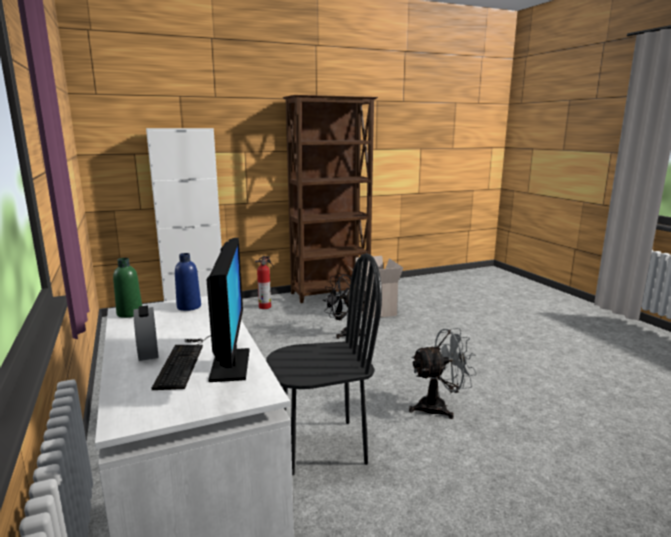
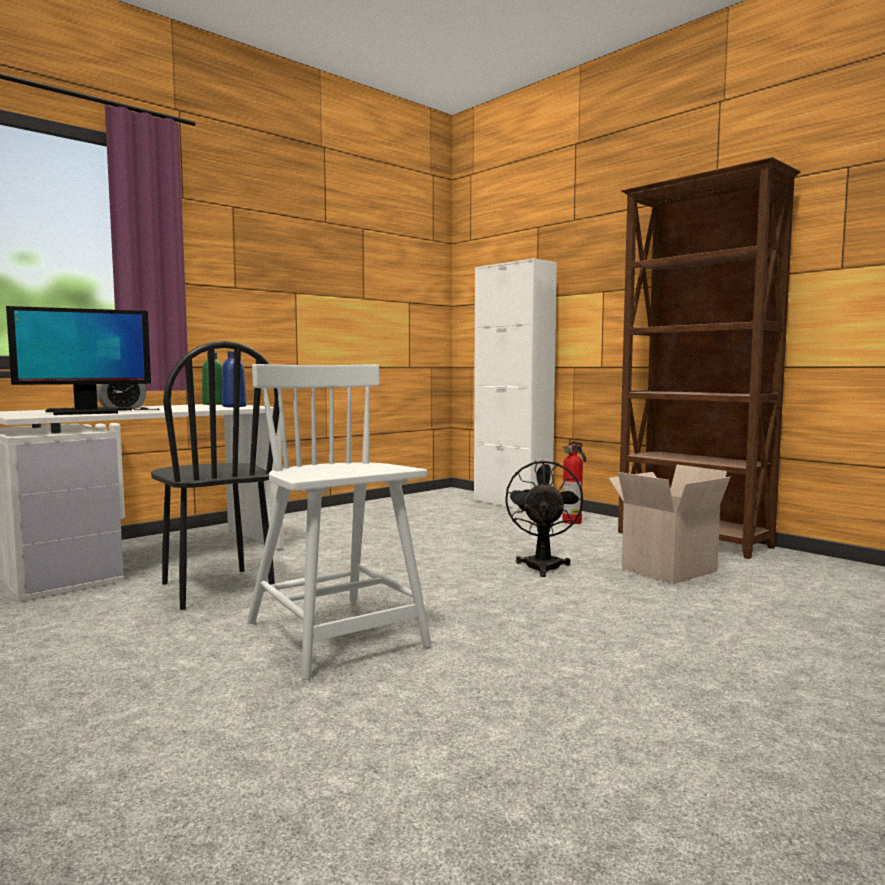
camera: 70 degrees right, 10 degrees down
(439, 407) = (336, 636): grey fan -> white chair

